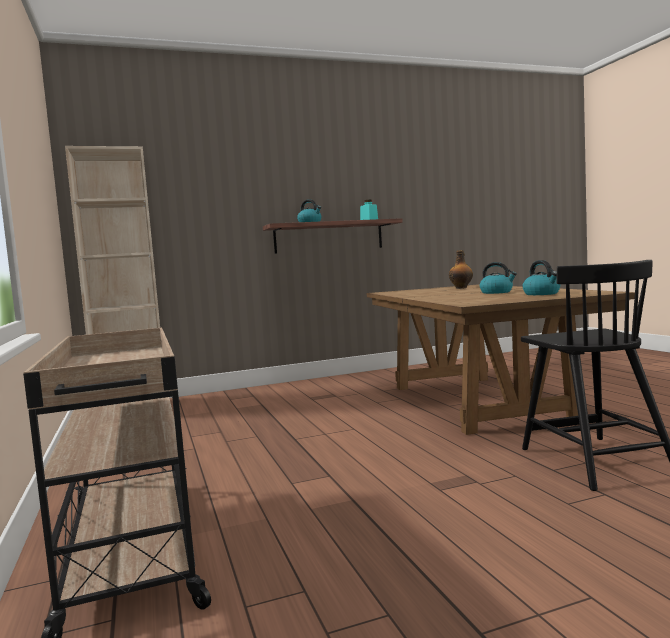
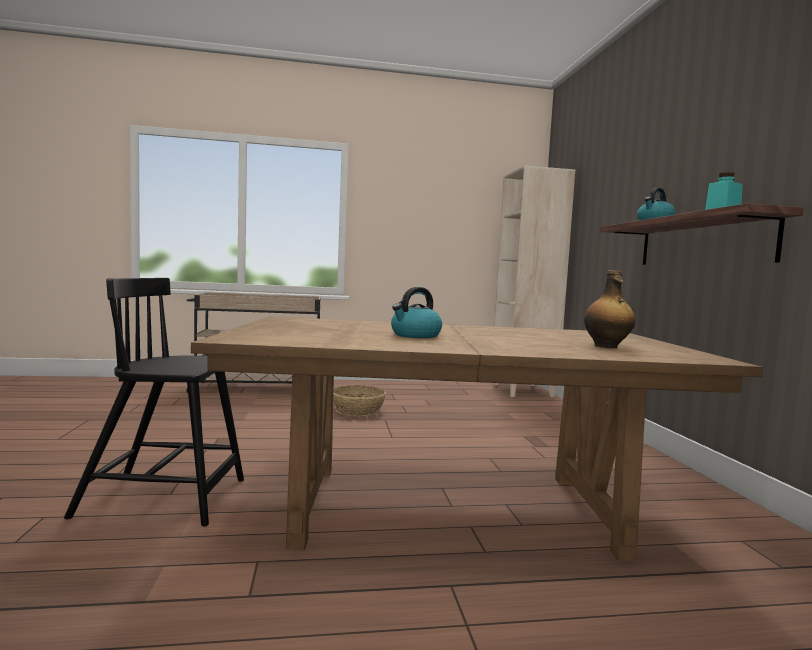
camera: 100 degrees right, 0 degrees up
(264, 454) = (358, 411): none -> basket
(542, 294) = (314, 333): kettle -> none

